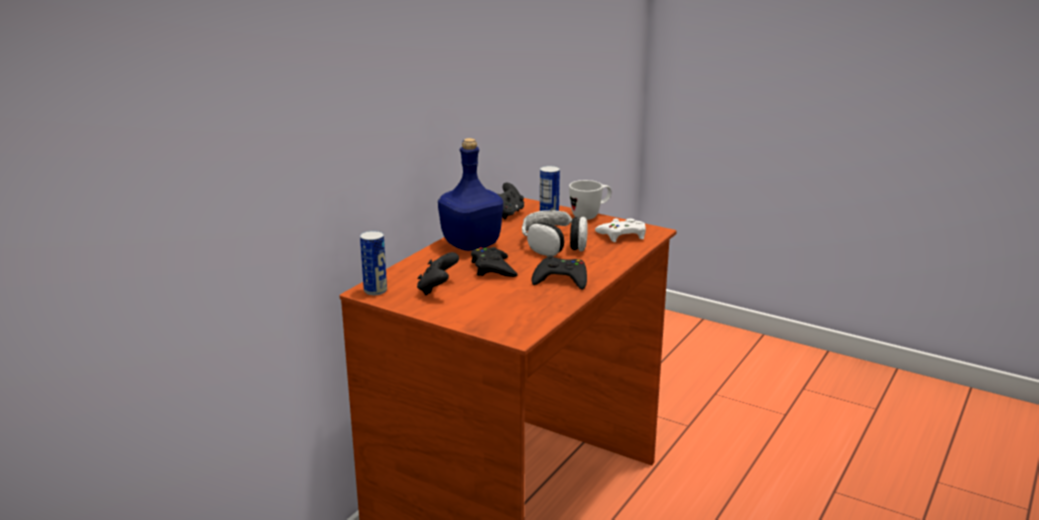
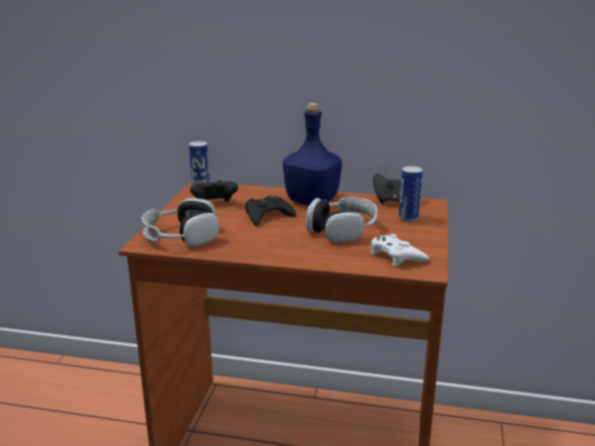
camera: 70 degrees right, 0 degrees up
(515, 314) = (181, 237): none -> headphones
(561, 279) = (263, 243): black game controller -> none
(590, 216) = (432, 235): white mug -> none

